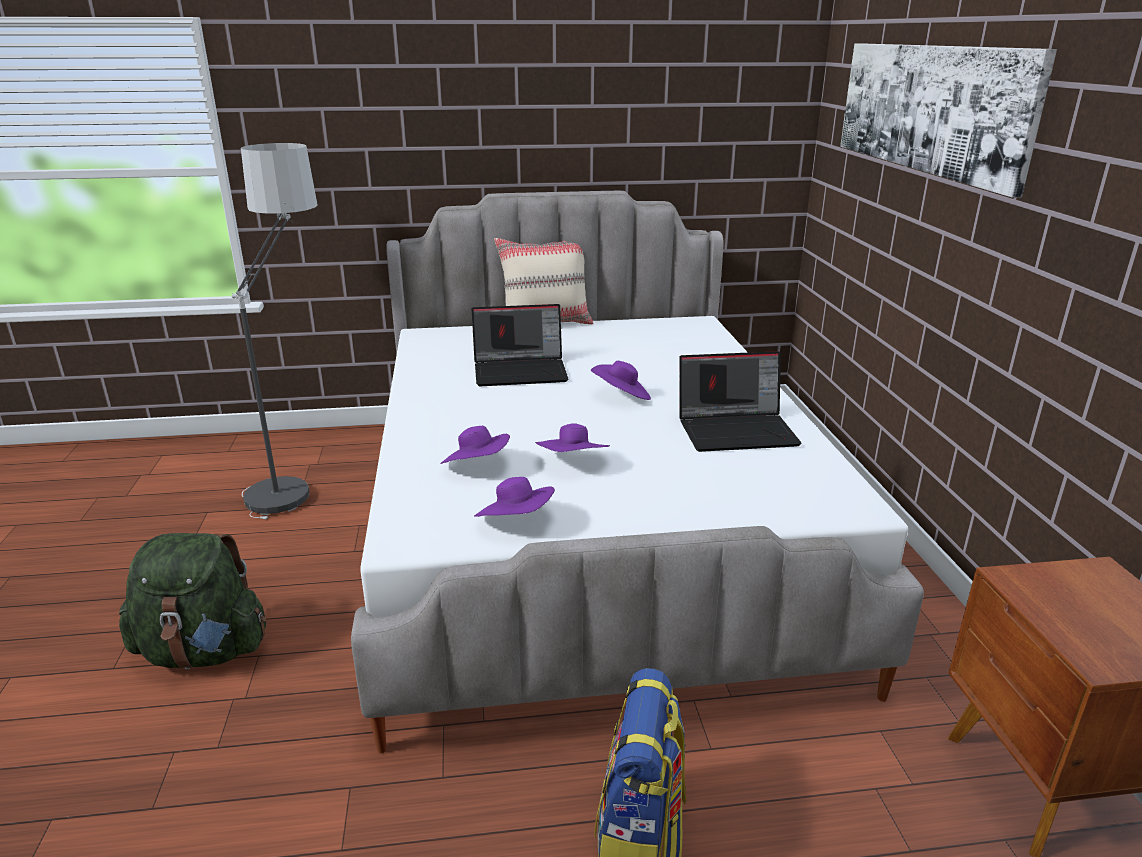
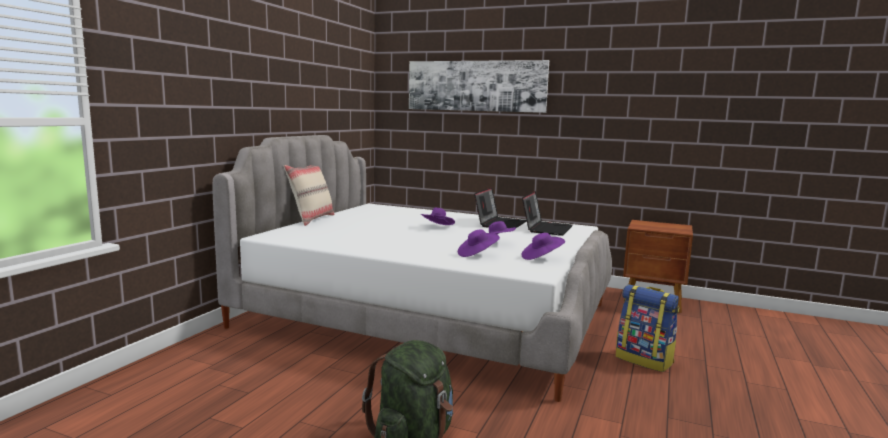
camera: 60 degrees left, 15 degrees down
(297, 475) = (216, 374): floor lamp -> none
(521, 371) = (372, 232): laptop -> laptop (546, 228)

